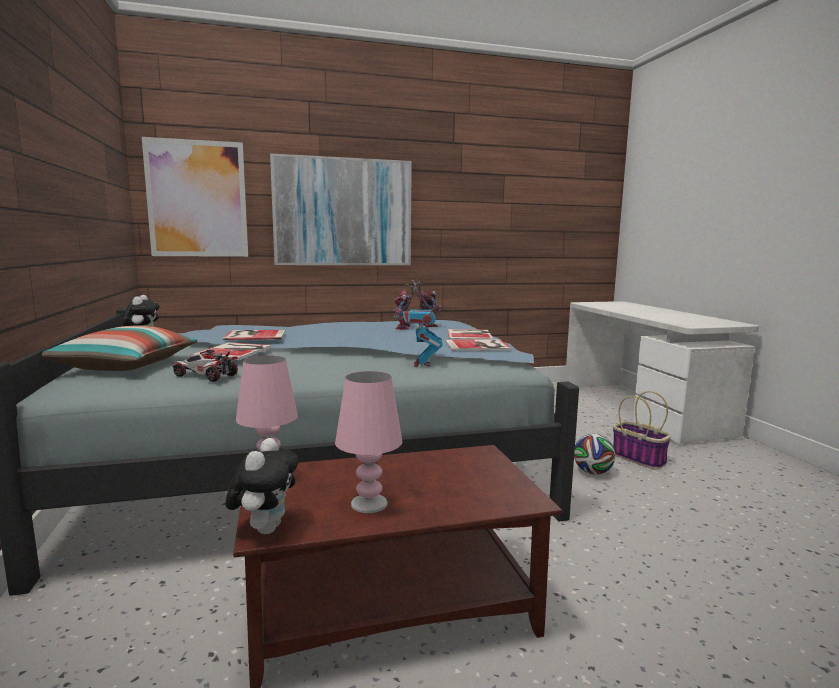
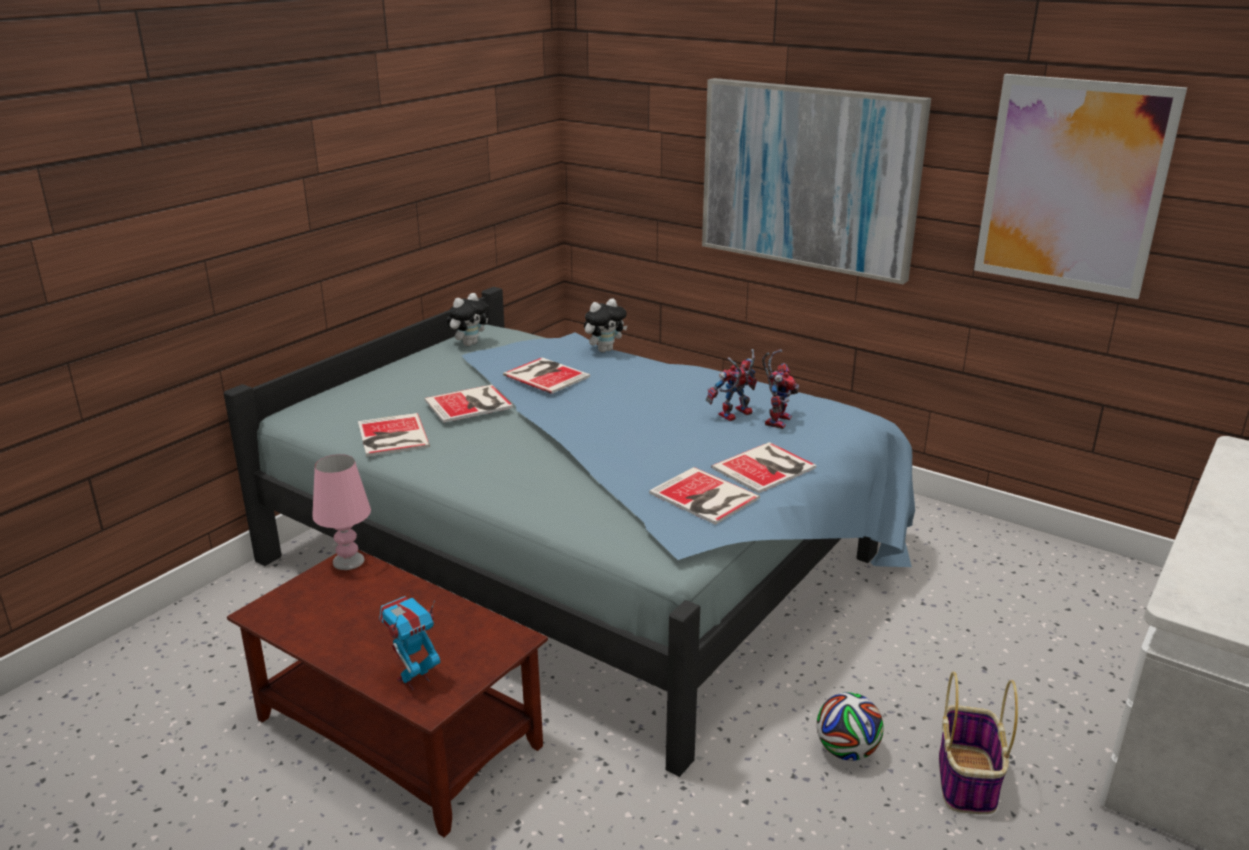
camera: 50 degrees right, 15 degrees up
(125, 366) = (378, 392): pillow -> none
(197, 199) = (625, 138): picture -> picture (1072, 185)
(205, 376) = (391, 436): toy car -> book
(265, 528) = (265, 609): plush toy -> plush toy (605, 350)
(369, 503) = (342, 630): pink table lamp -> none
(421, 364) = (580, 501): toy robot -> toy robot (414, 679)

